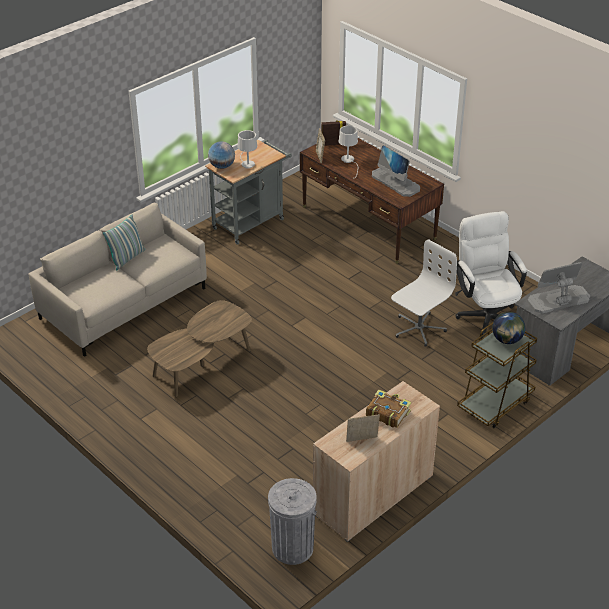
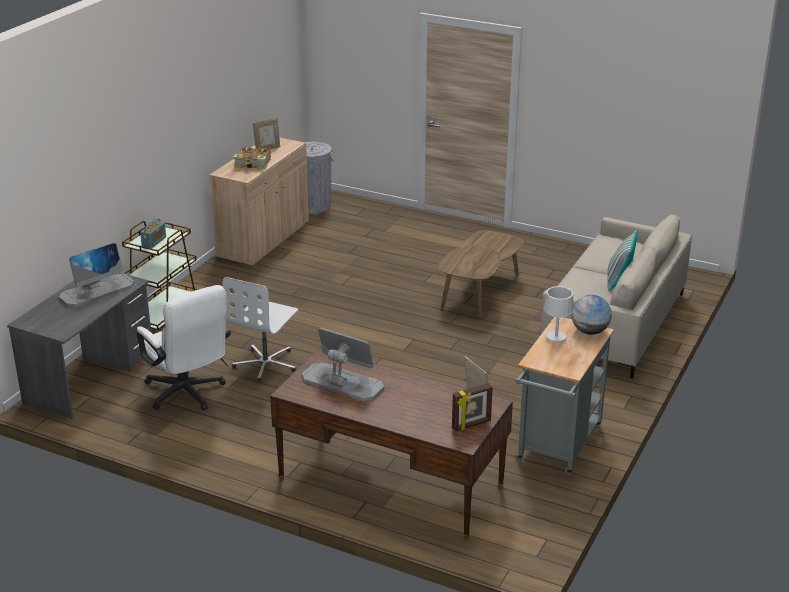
camera: 160 degrees right, 10 degrees down
(349, 162) = (427, 399): white table lamp -> none
(507, 340) = (154, 242): globe -> radio

